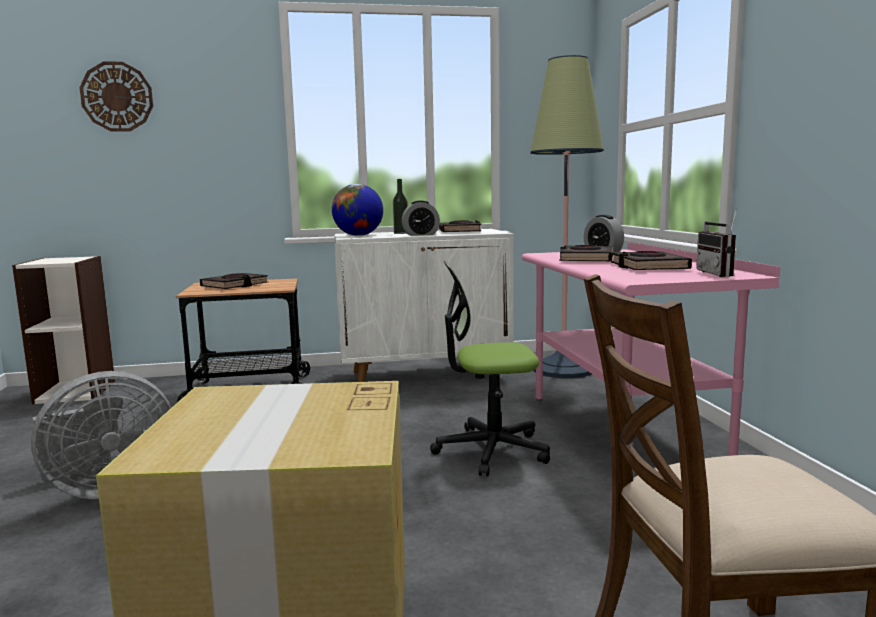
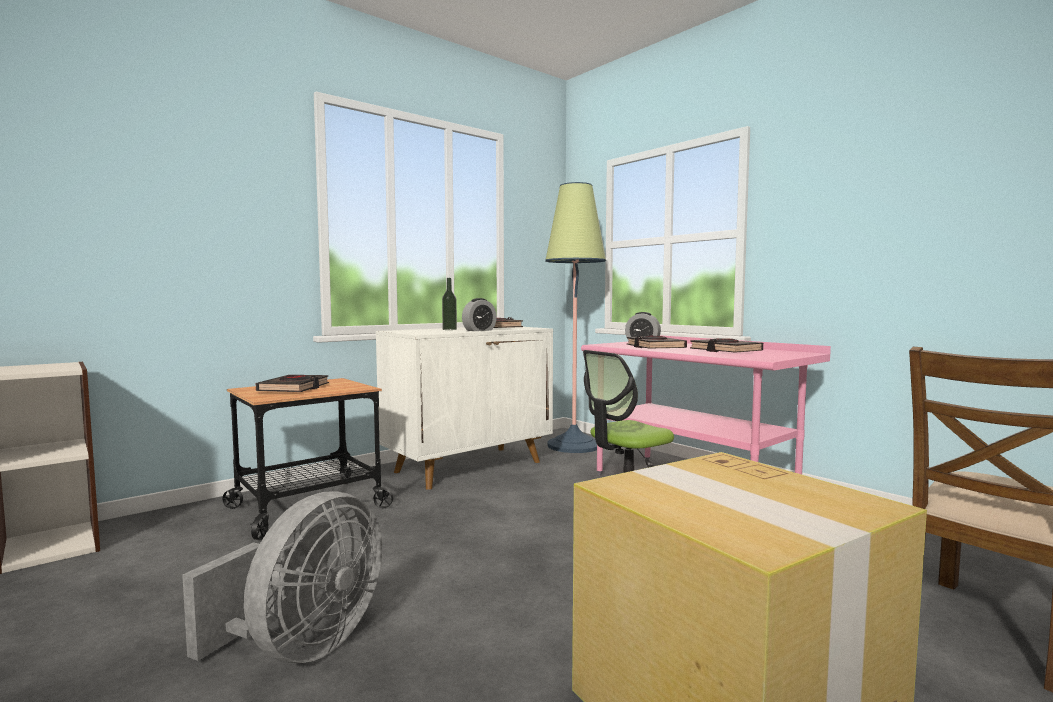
camera: 30 degrees left, 5 degrees down
(117, 97) = (116, 164): wall clock -> none
(358, 235) = (418, 331): globe -> none
(721, 274) = (792, 353): radio -> none

